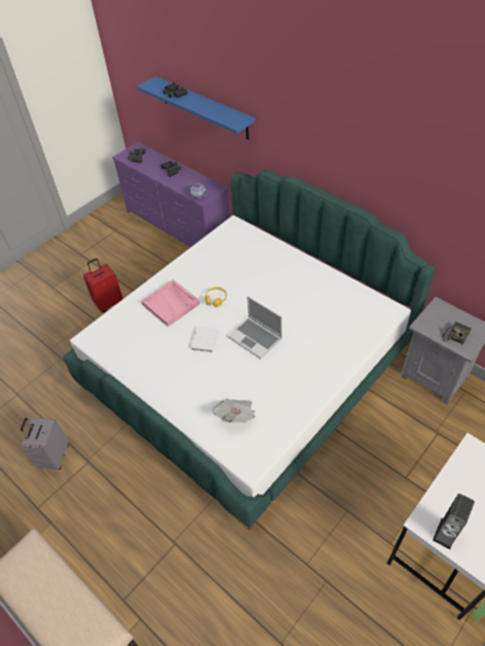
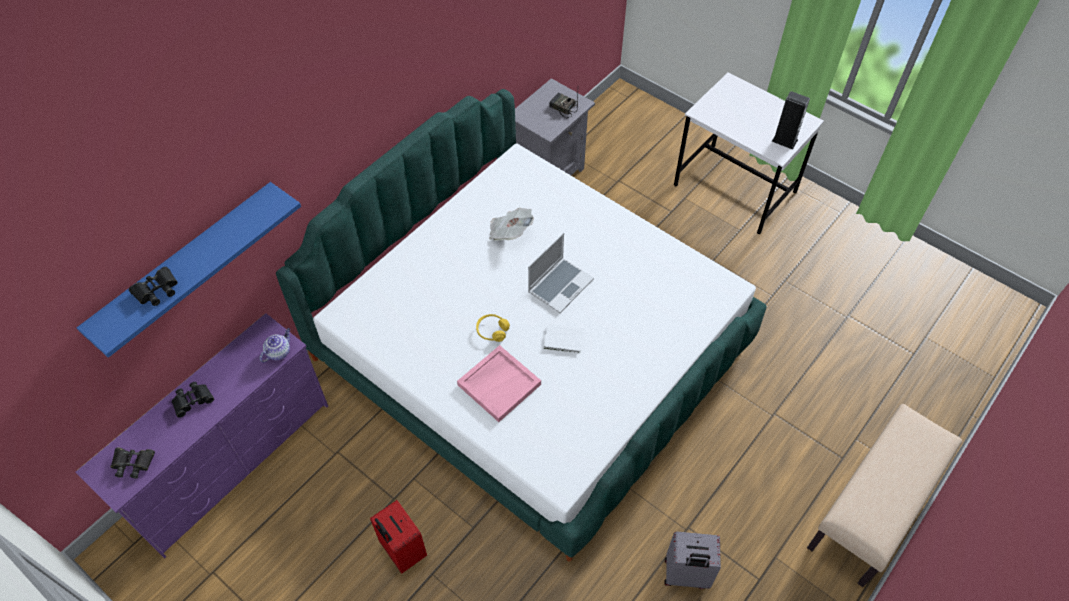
camera: 95 degrees left, 5 degrees up
(236, 416) = (673, 302): newspaper -> newspaper (510, 232)

